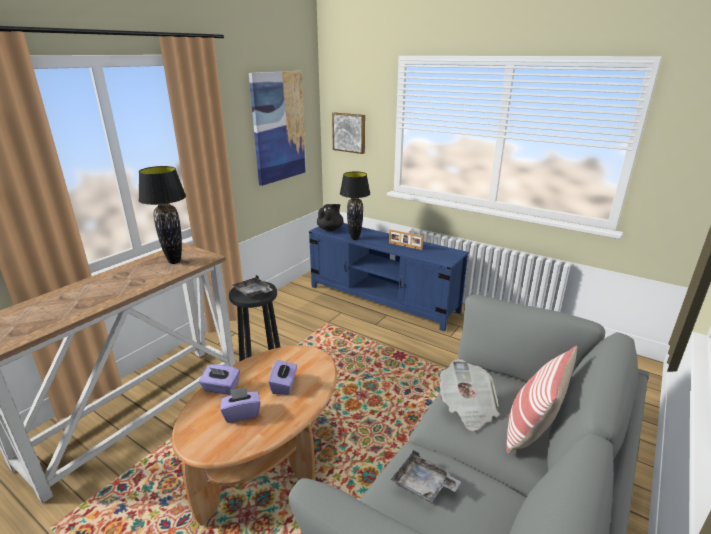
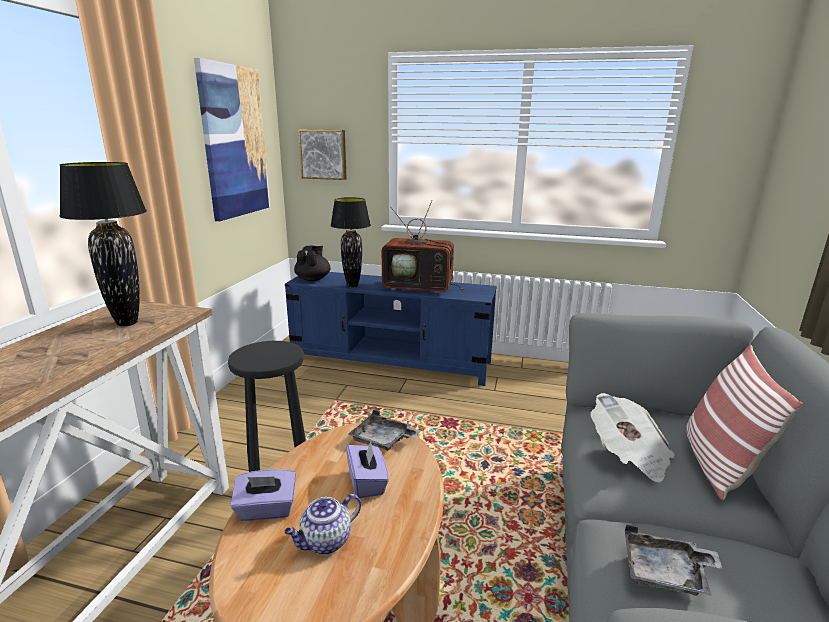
camera: 20 degrees left, 5 degrees down
(242, 413) = (325, 542): purple tissue box -> teapot
(253, 292) = (268, 356): grey tray -> grey tray (383, 440)
(405, 246) = (420, 287): picture frame -> television

